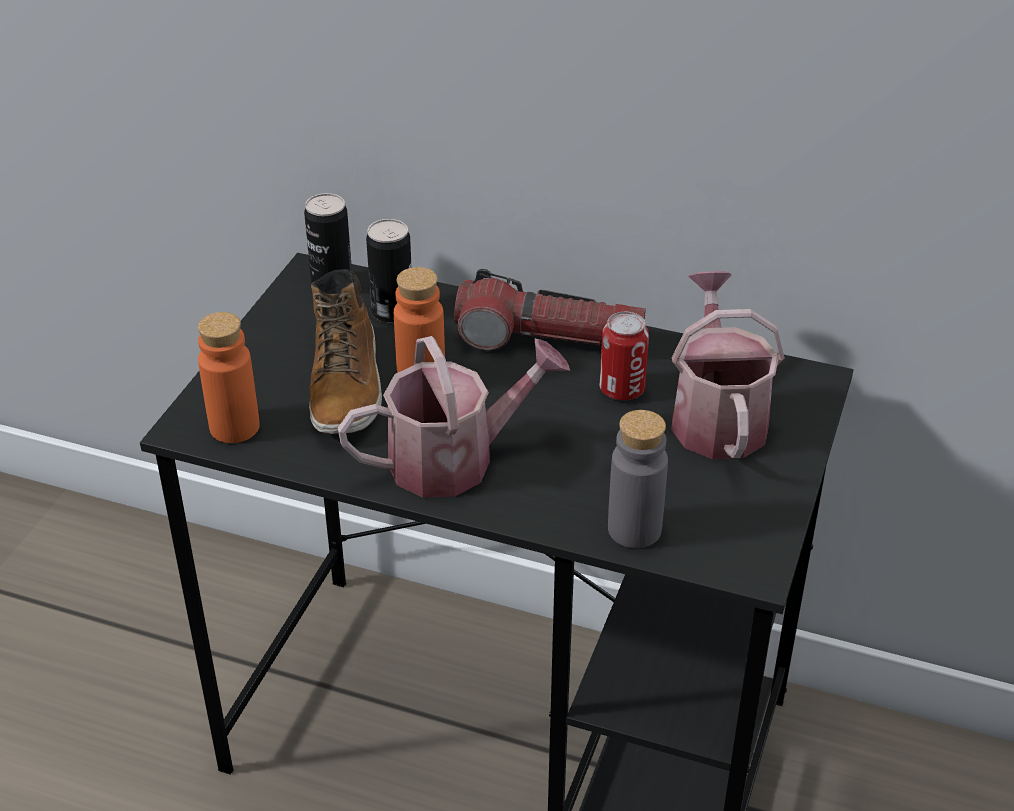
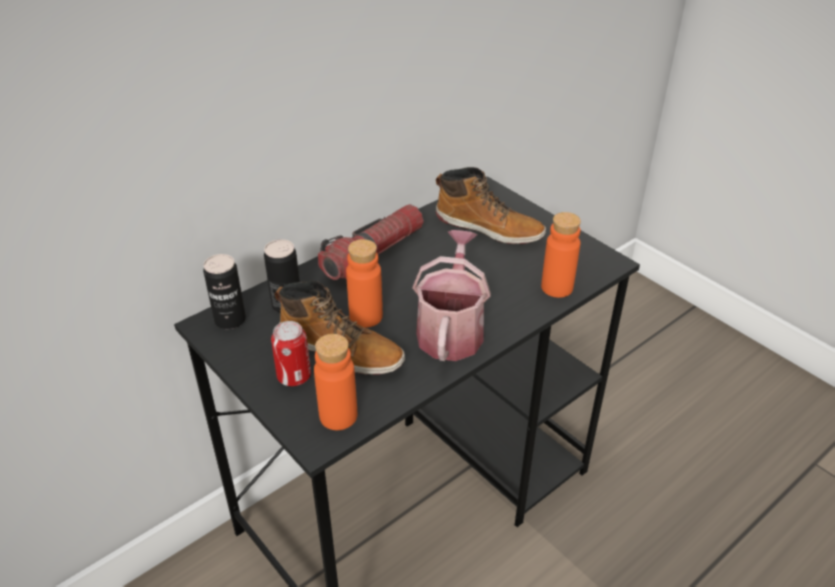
camera: 60 degrees left, 0 degrees up
(622, 389) = (441, 248): can -> can (294, 376)
(634, 529) = (557, 287): grey bottle -> orange bottle
(716, 416) = (489, 227): watering can -> boot

